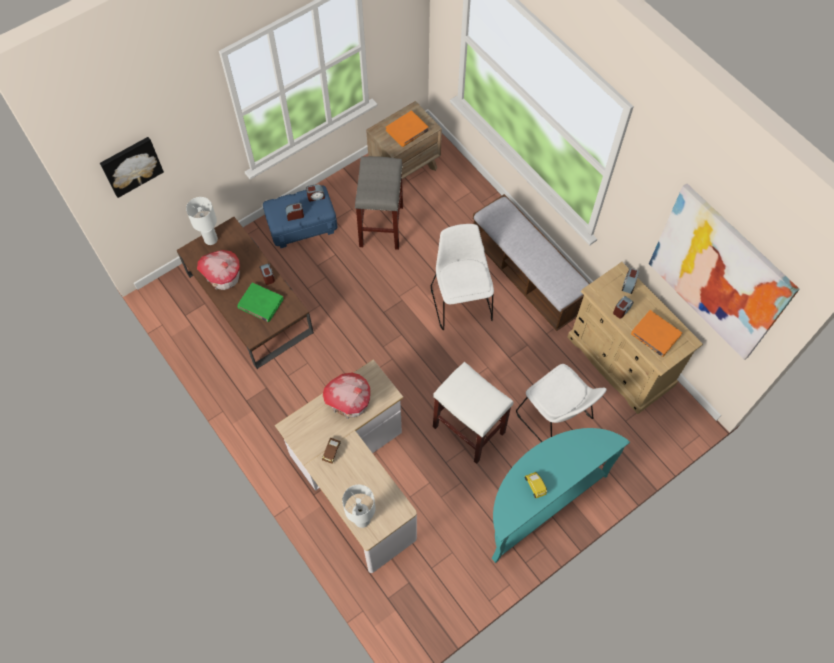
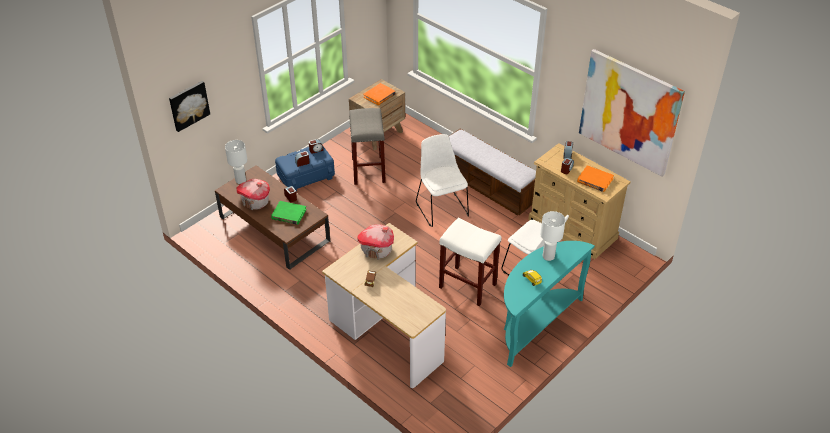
camera: 10 degrees left, 20 degrees down
(361, 519) = (404, 318): white table lamp -> white table lamp (548, 256)

